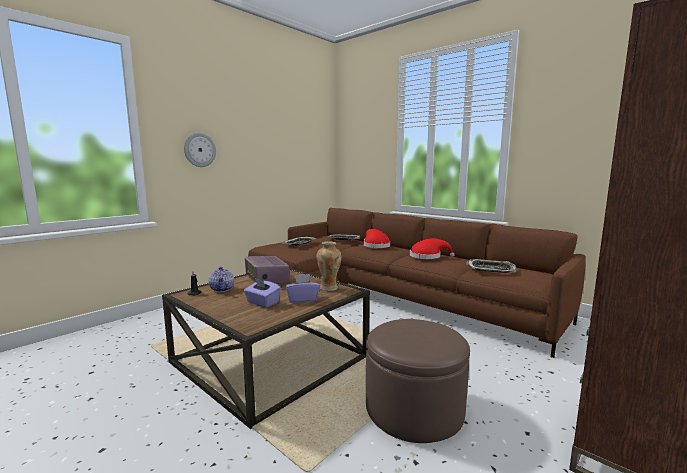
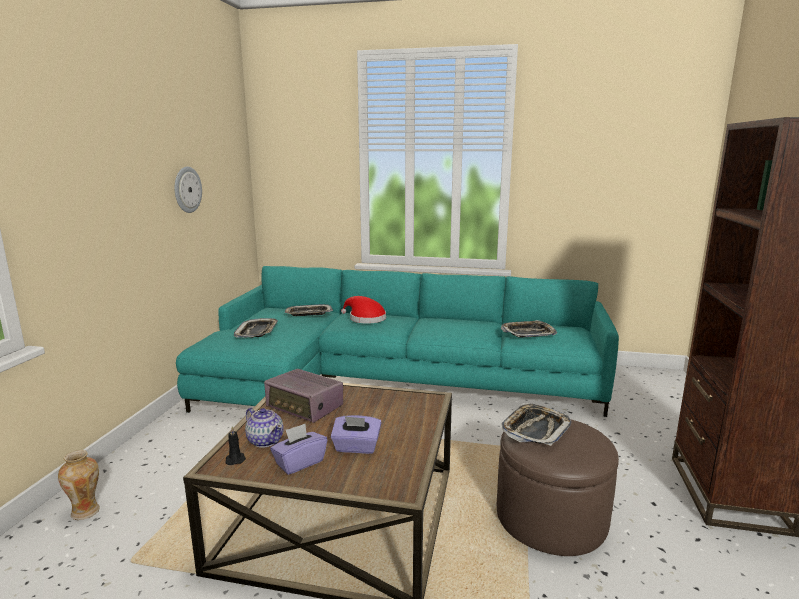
camera: 30 degrees left, 5 degrees up
(199, 150) = (87, 203): wall clock -> wall clock (187, 189)
(302, 299) = (397, 427): purple tissue box -> purple tissue box (299, 462)
(329, 288) = (403, 401): vase -> vase (86, 511)
(387, 296) = (388, 381): brown sofa -> turquoise sofa
(405, 325) = (535, 429): none -> tray
(427, 256) = (446, 326): red hat -> none

